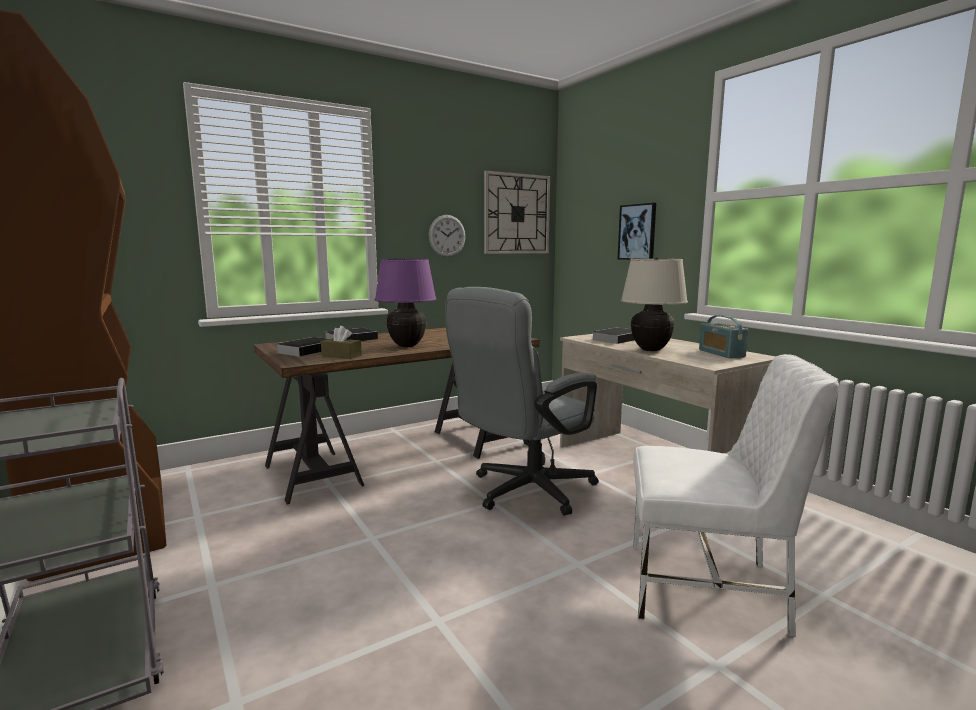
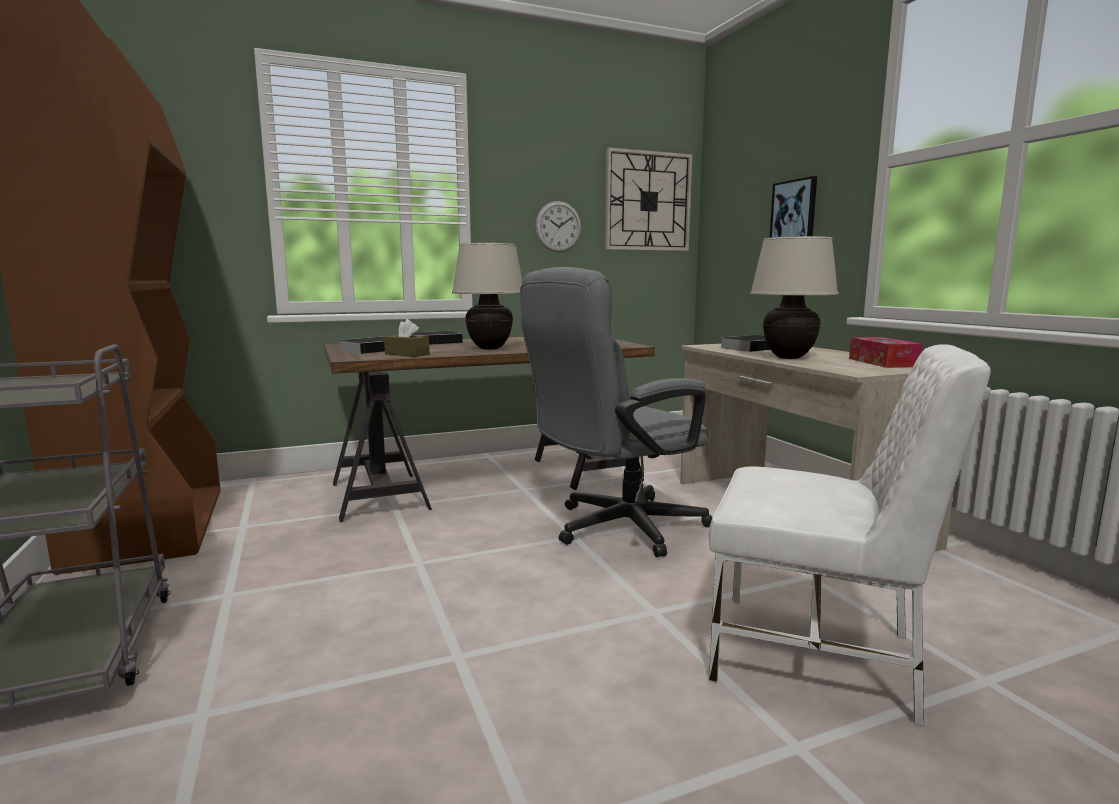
camera: 10 degrees right, 0 degrees up
(406, 345) = (489, 348): purple table lamp -> beige table lamp
(721, 353) = (882, 362): radio -> tissue box

